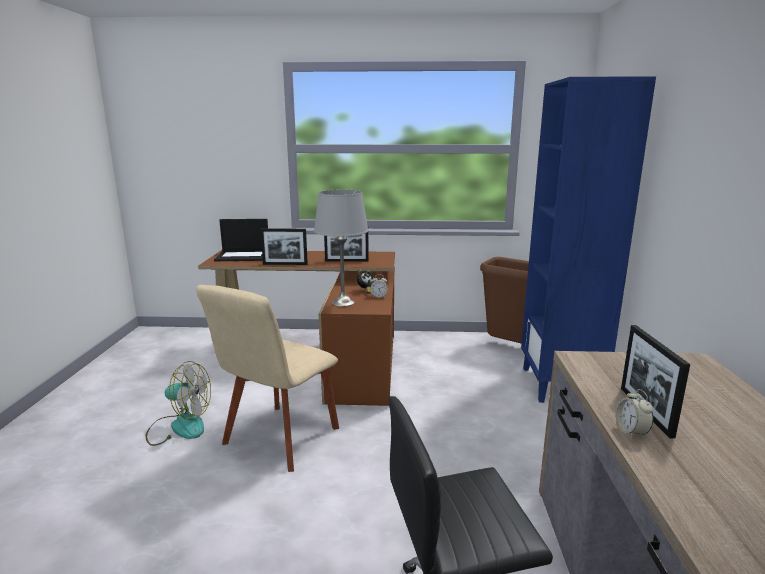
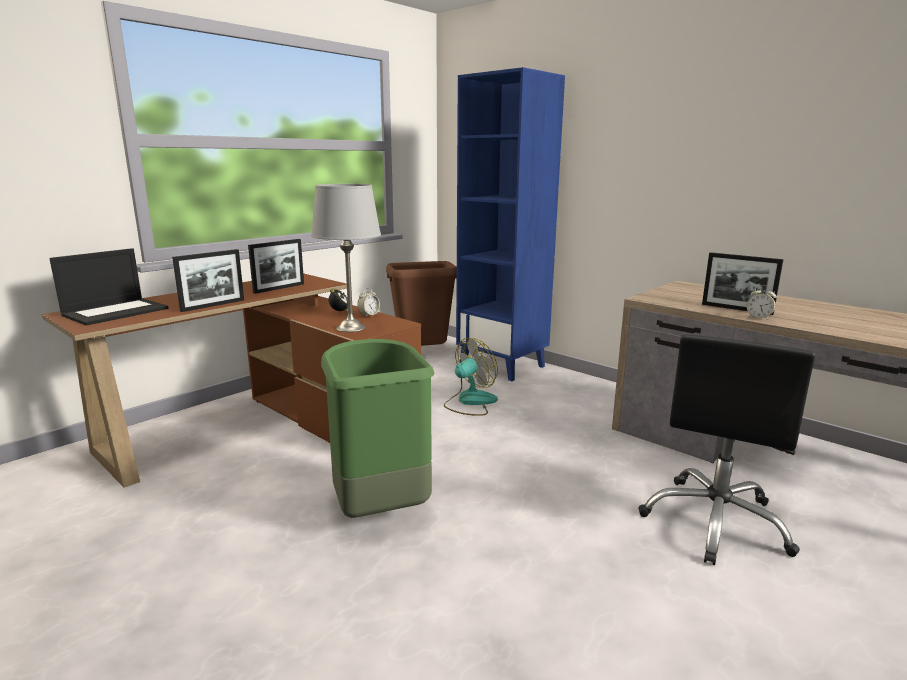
camera: 50 degrees left, 0 degrees up
(179, 427) = (234, 568): fan -> fan (470, 402)
(278, 439) = (378, 508): beige chair -> green trash can

